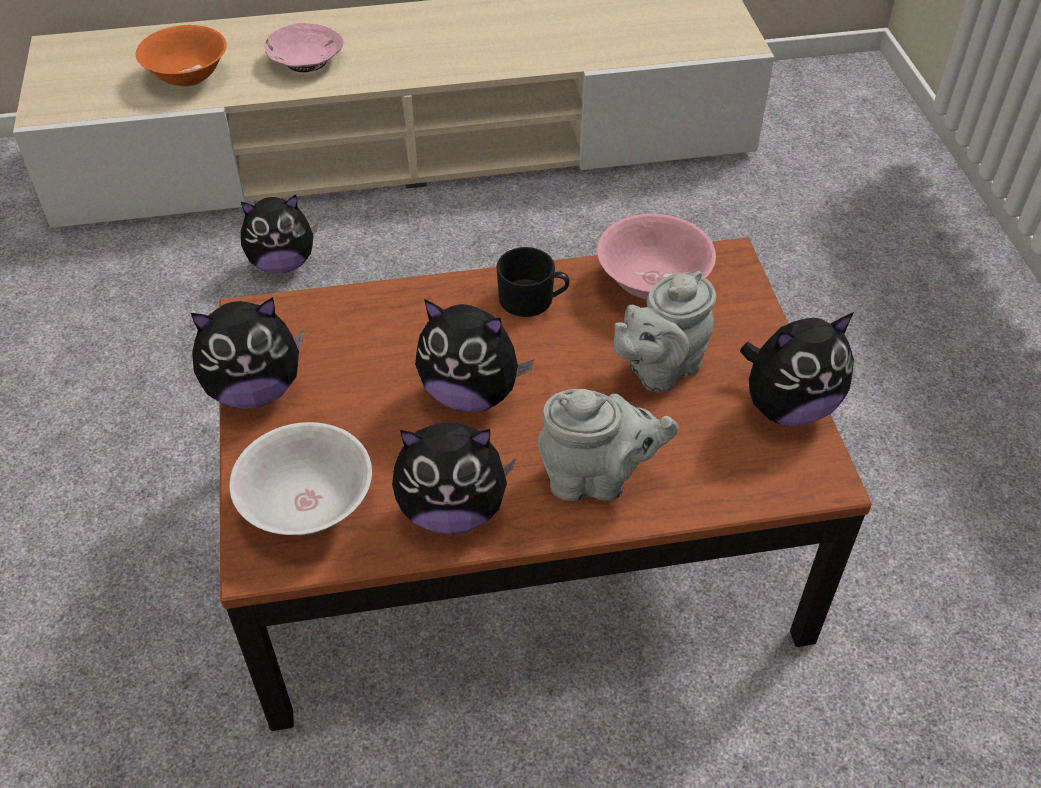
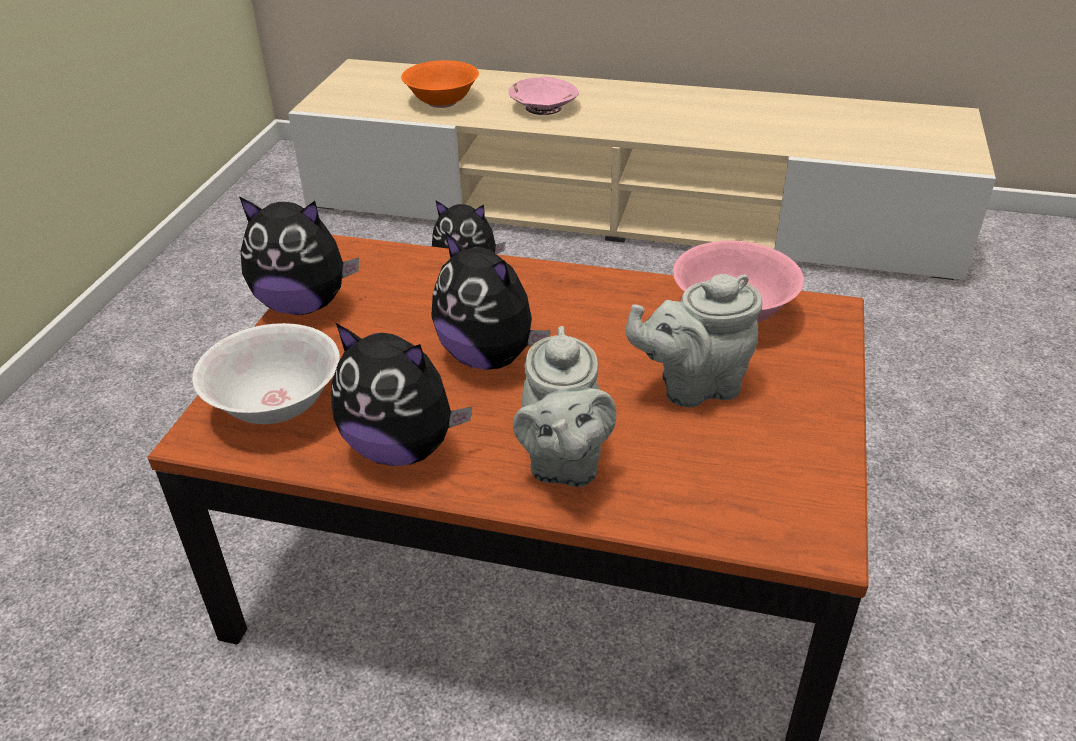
camera: 25 degrees right, 10 degrees down
(533, 300) = (602, 298): black mug -> none
(596, 478) = (562, 463): grey teapot -> grey teapot turned 60 degrees clockwise
(788, 407) = (817, 458): plush toy -> none

